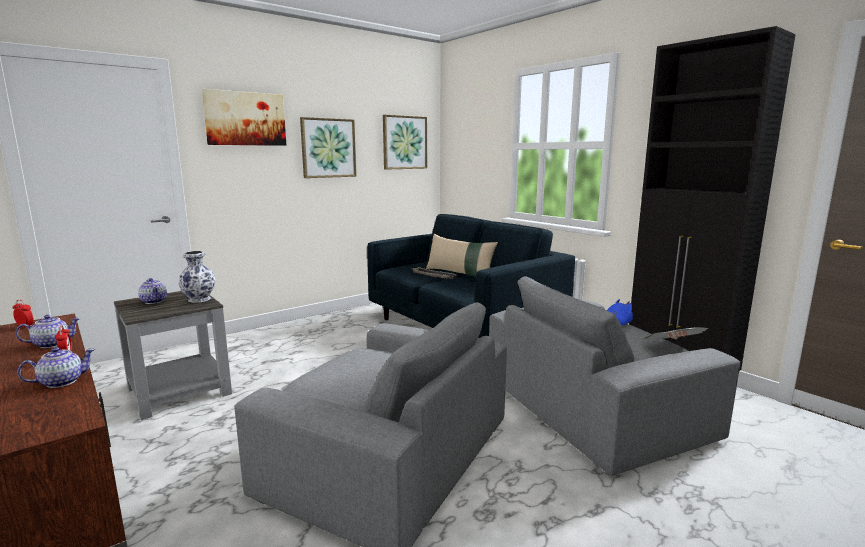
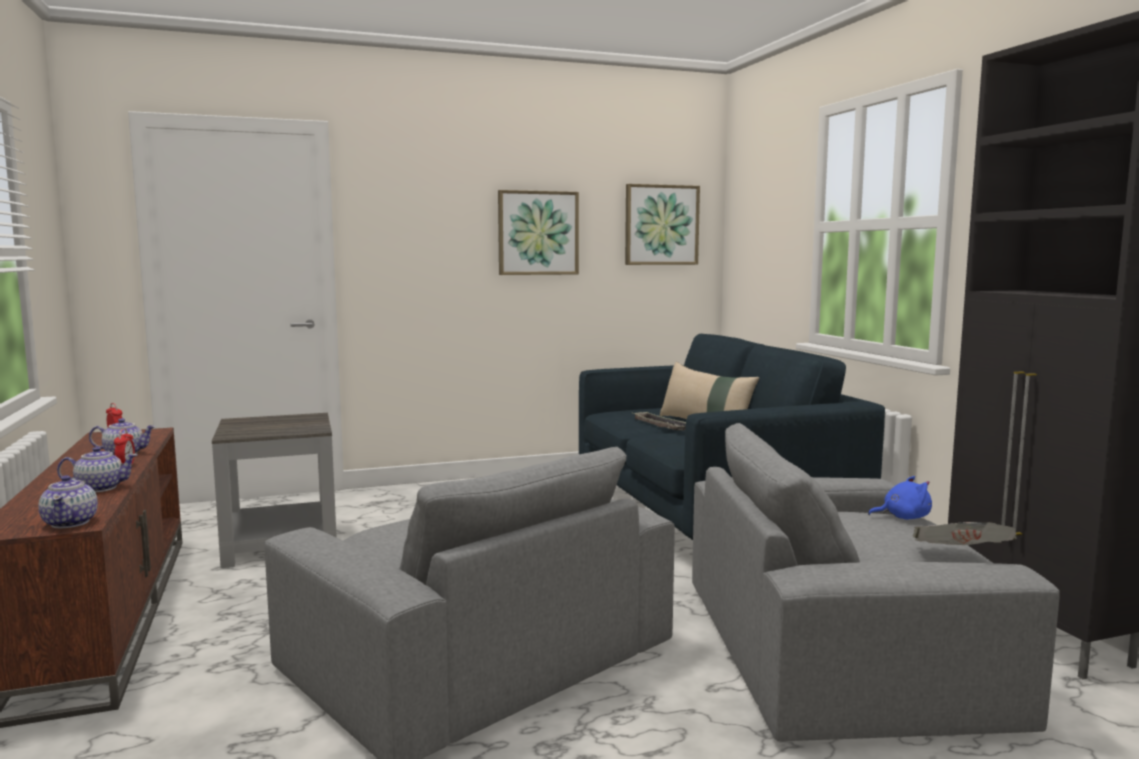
camera: 20 degrees right, 5 degrees down
(154, 301) = (262, 422): teapot -> teapot (71, 522)
(198, 299) = (311, 424): vase -> none
(245, 119) = (421, 194): picture -> none

